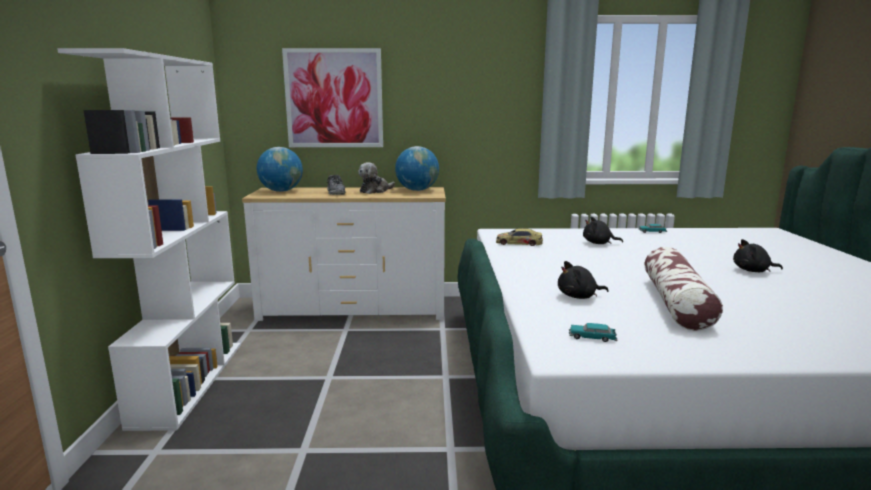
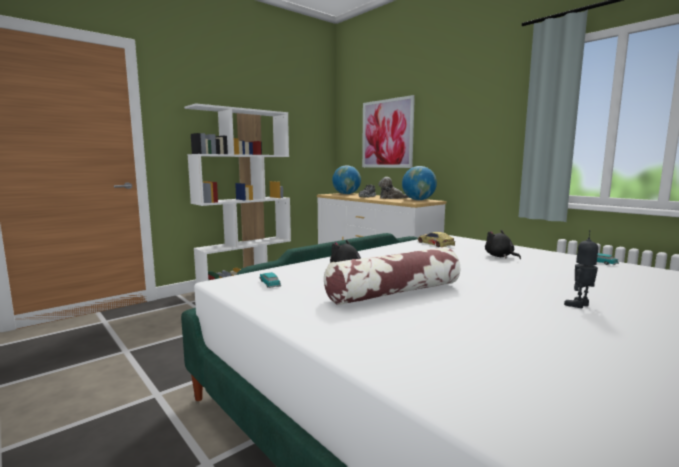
camera: 50 degrees right, 5 degrees down
(753, 271) = (580, 305): black plush toy -> toy robot

